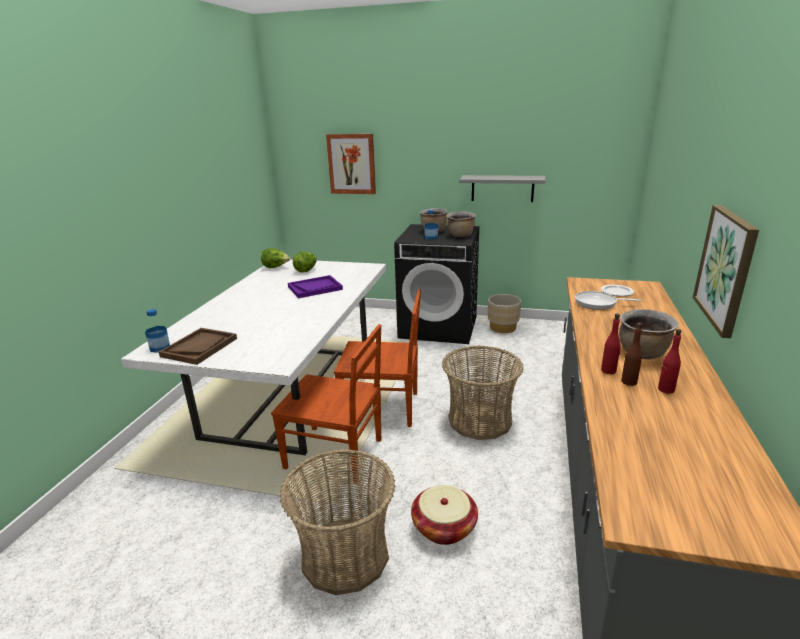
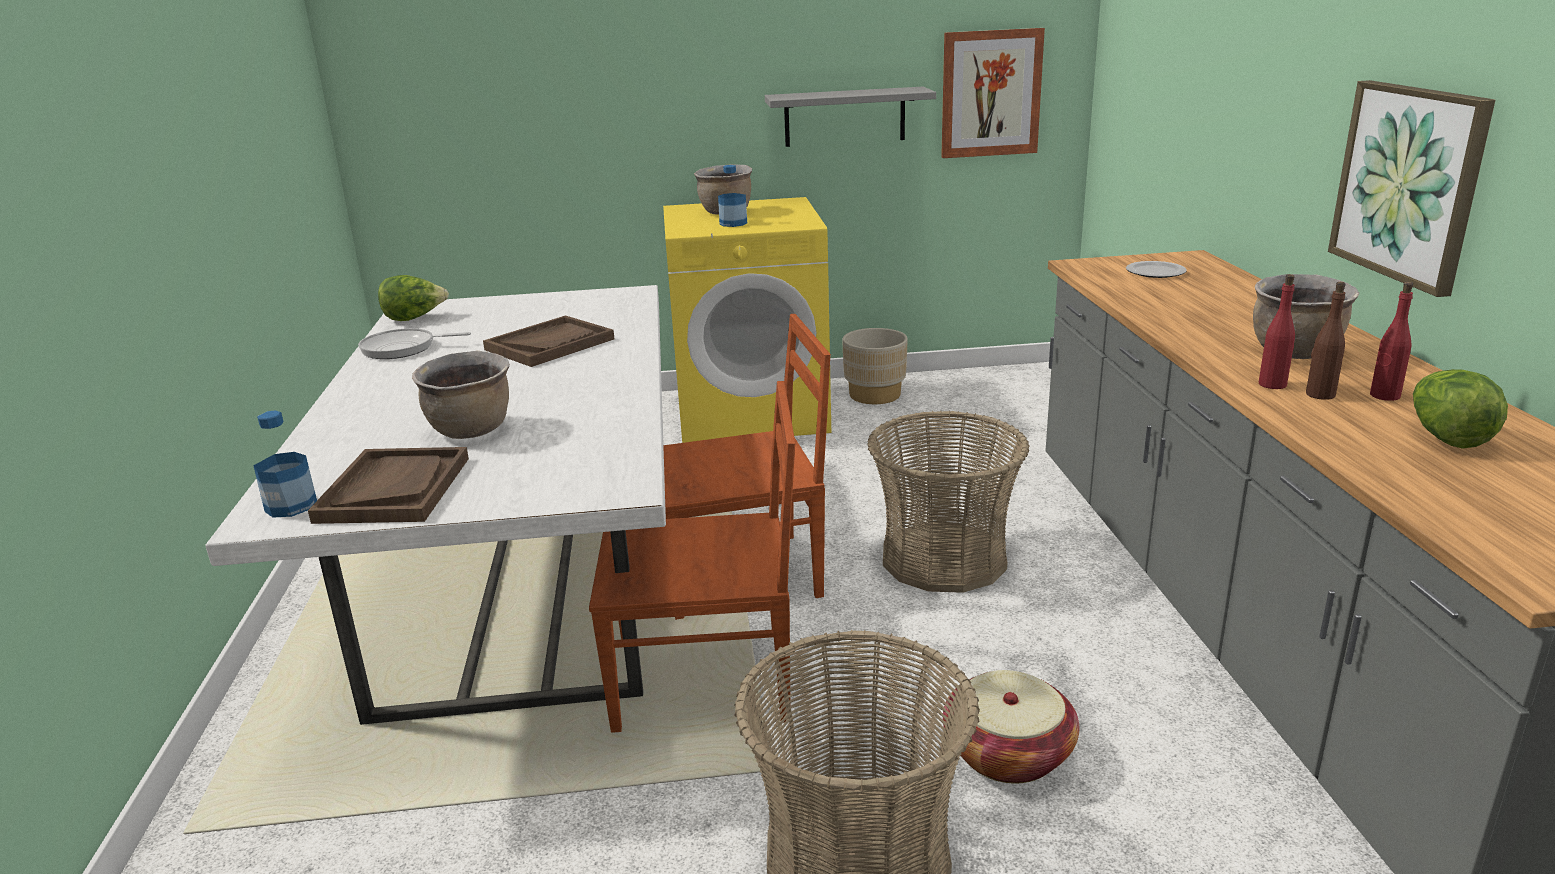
camera: 20 degrees left, 0 degrees up
(306, 270) = (494, 316): lettuce -> lettuce (1446, 437)
(315, 288) = (550, 344): purple tray -> brown tray
(351, 164) = (521, 84): picture -> picture (990, 93)
(439, 327) = (752, 412): black washing machine -> yellow washing machine
(460, 235) = (788, 215): brown cooking pot -> brown cooking pot (471, 431)
(598, 303) = (1145, 292): frying pan -> frying pan (403, 348)

